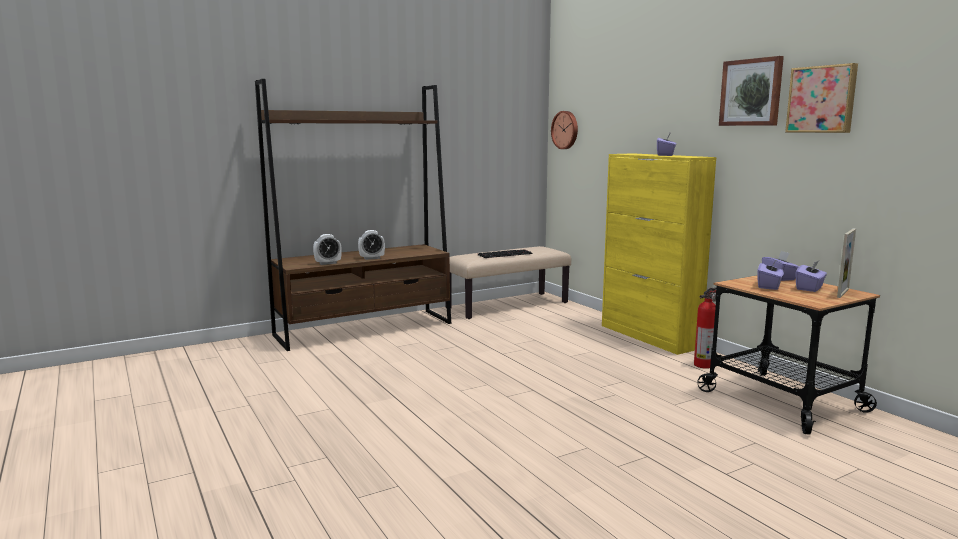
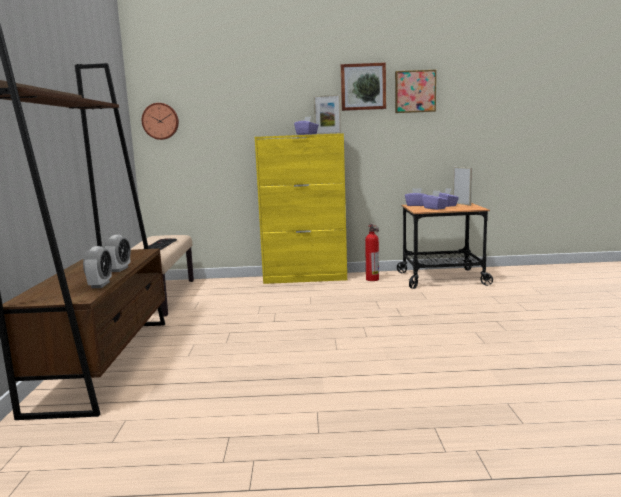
camera: 60 degrees left, 0 degrees up
(692, 156) = (327, 133): none -> picture frame

